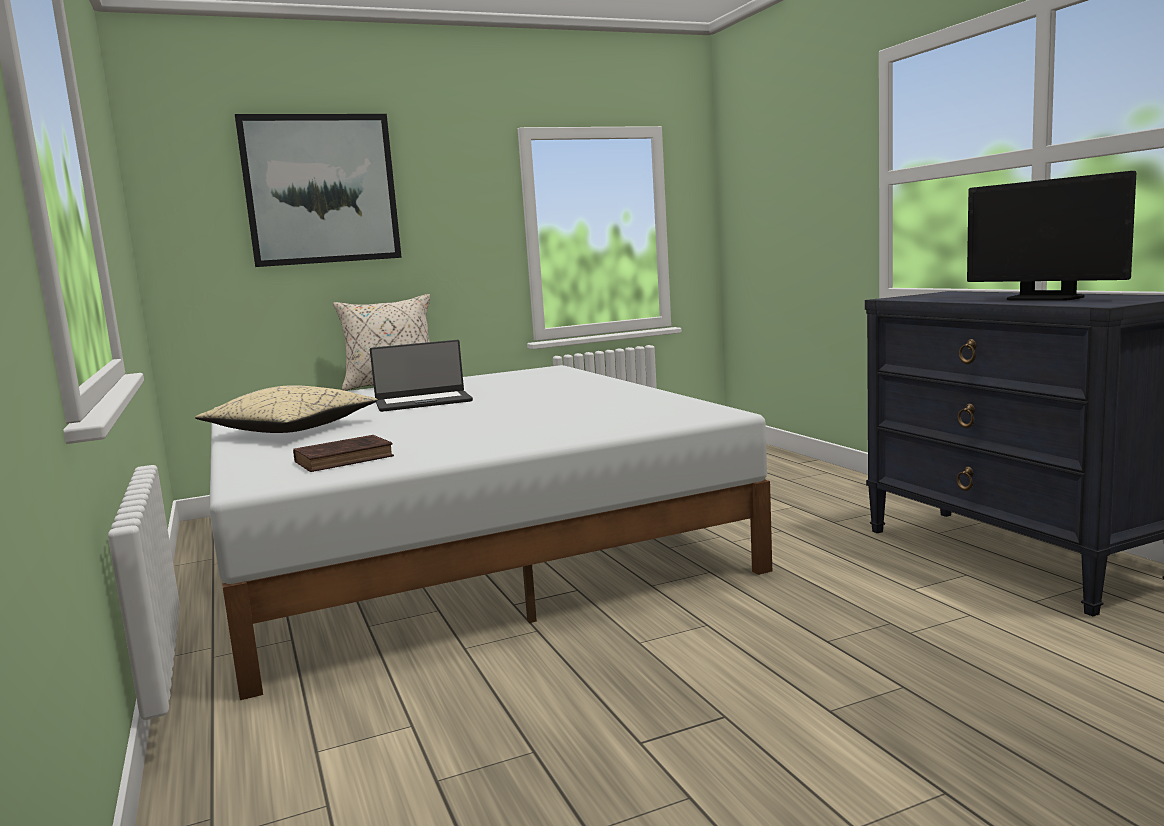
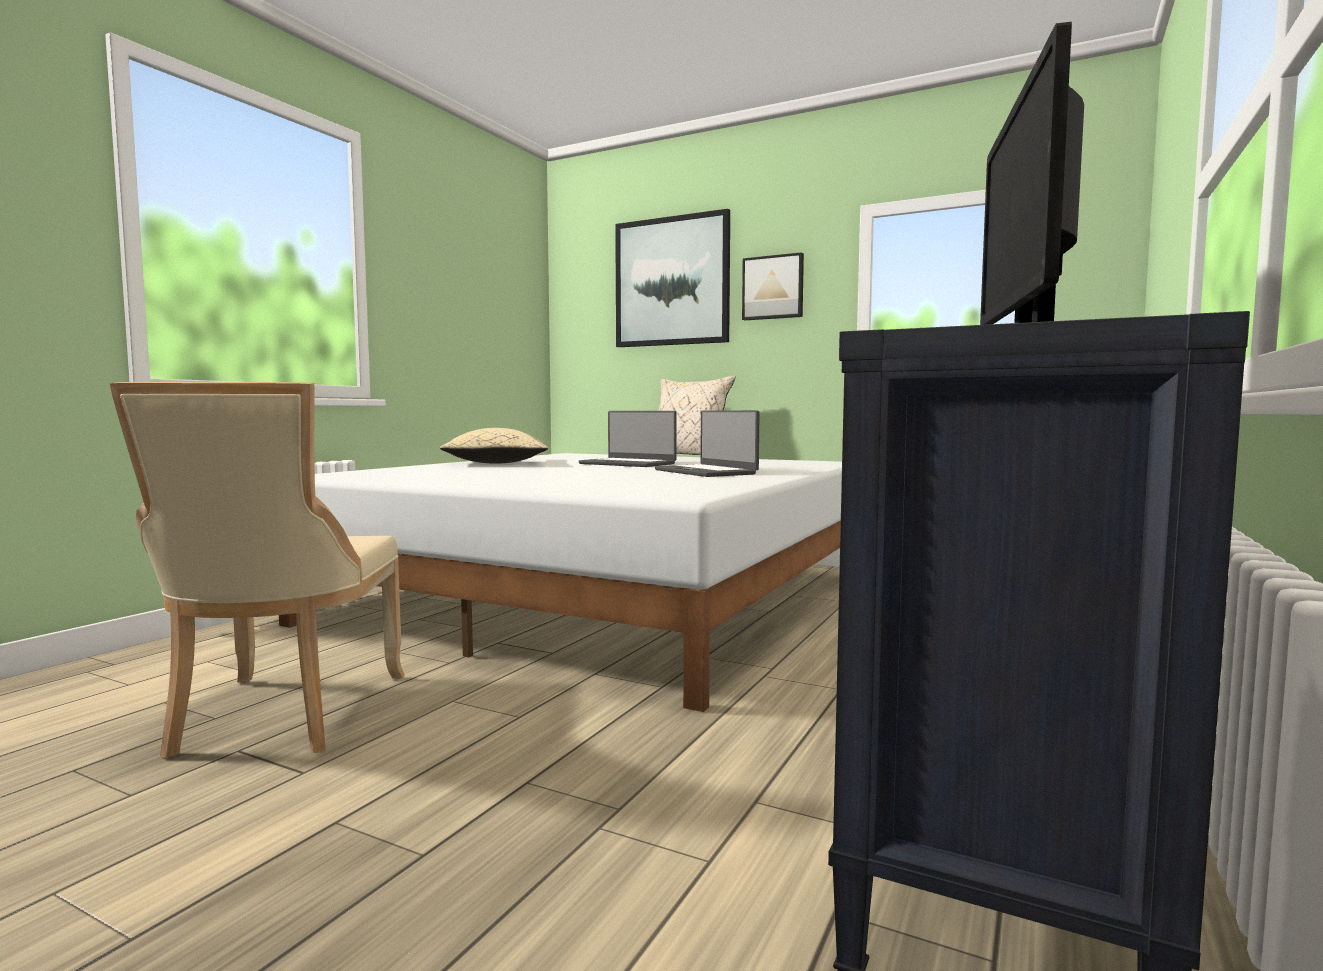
camera: 50 degrees right, 5 degrees down
(346, 459) = (407, 474): brown book -> none
(442, 201) = (773, 287): none -> picture
(557, 395) = (706, 472): none -> laptop
(577, 716) = (283, 716): none -> beige chair

